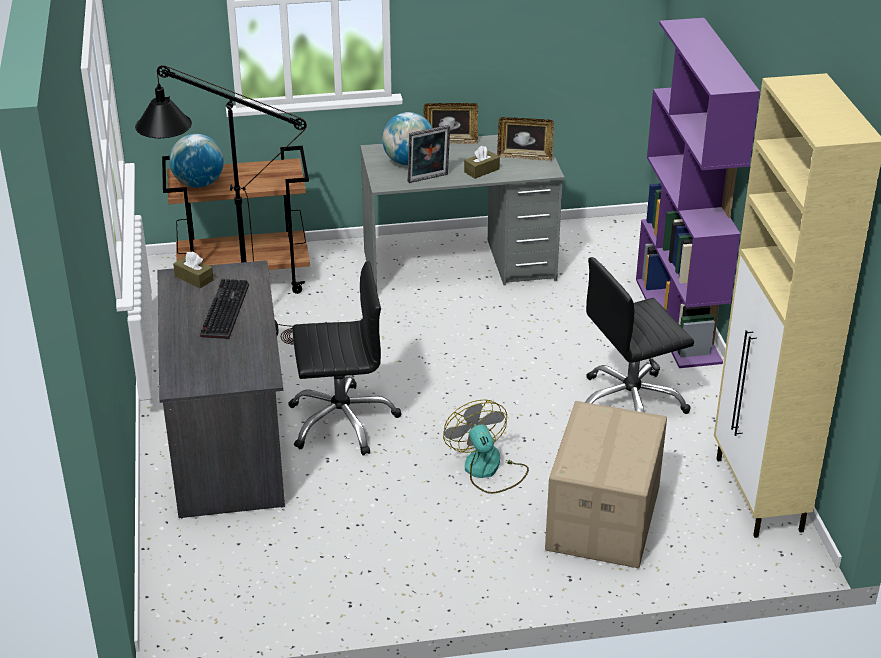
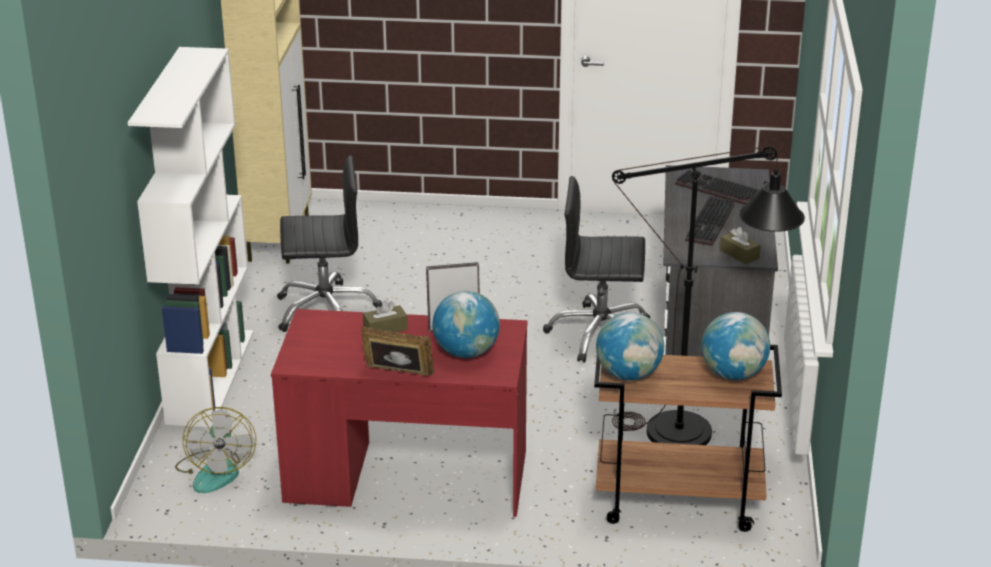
camera: 165 degrees left, 5 degrees down
(219, 355) = (717, 191): none -> keyboard
(280, 173) = (628, 374): none -> globe
(459, 266) = (406, 477): grey desk -> red desk
(487, 470) = (485, 281): fan -> fan (216, 471)
(524, 156) = (321, 340): picture frame -> none
(602, 517) = (412, 241): cardboard box -> none
(678, 320) = (210, 376): purple bookcase -> white bookcase

